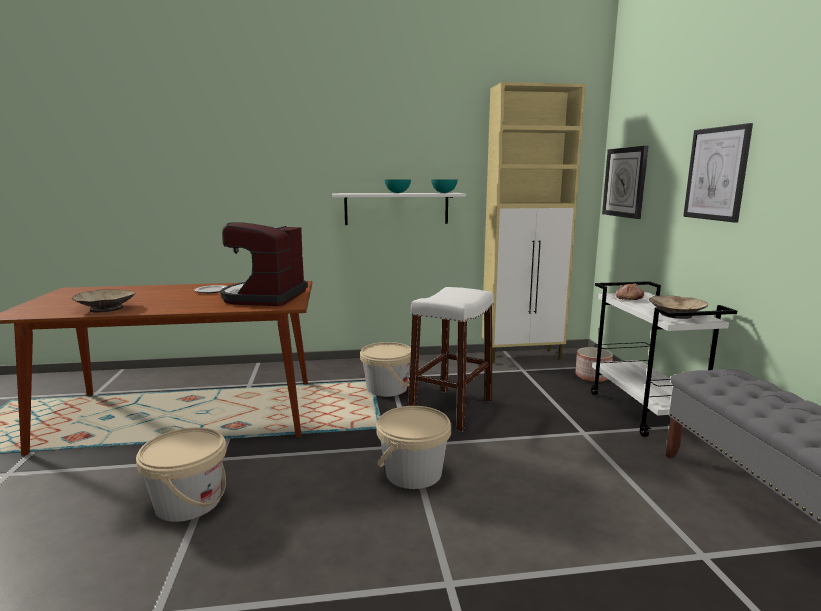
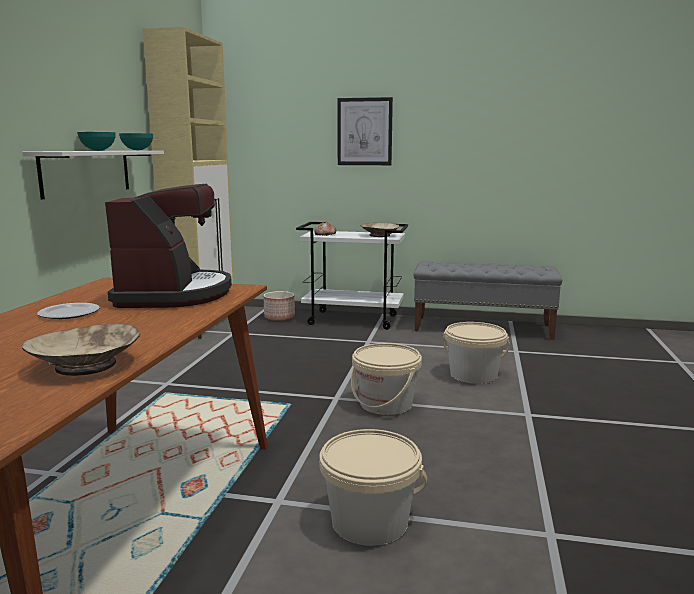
camera: 70 degrees left, 0 degrees up
(265, 297) = (174, 294): coffee machine -> coffee machine turned 120 degrees counterclockwise
(387, 388) = (196, 389): beige bucket -> beige bucket (473, 375)
(451, 409) = (282, 371): white stool -> none
(625, 182) = (249, 139): wall clock -> none

